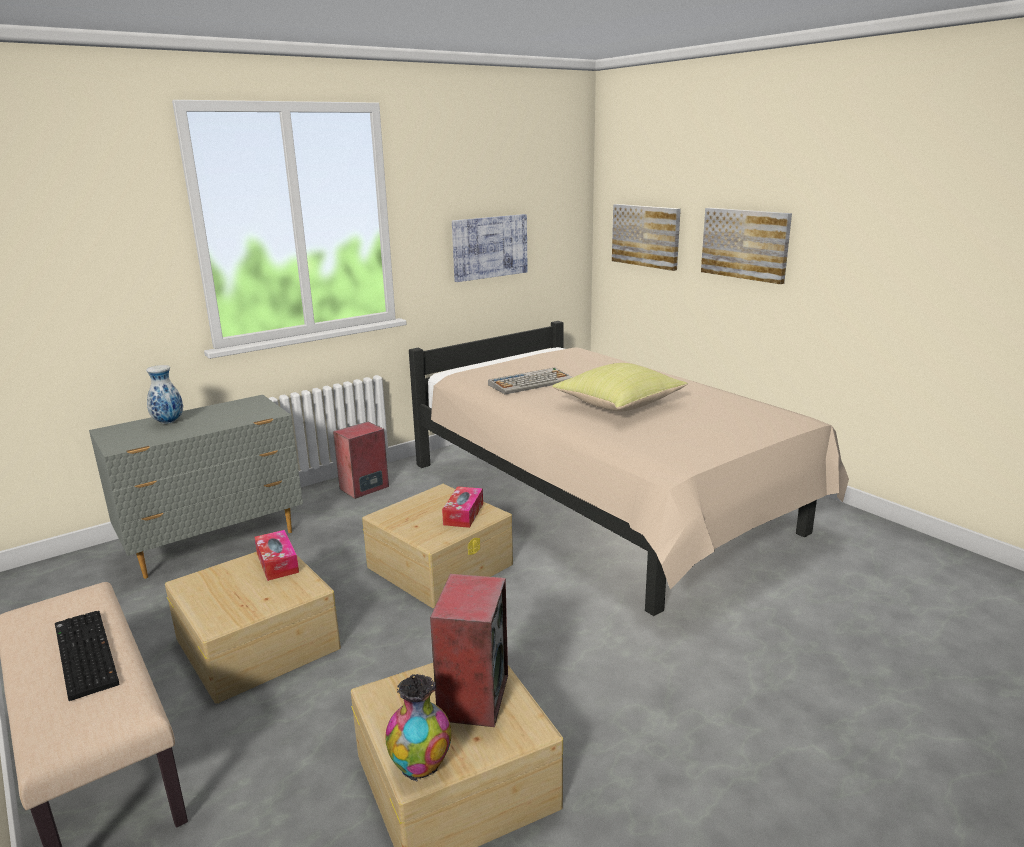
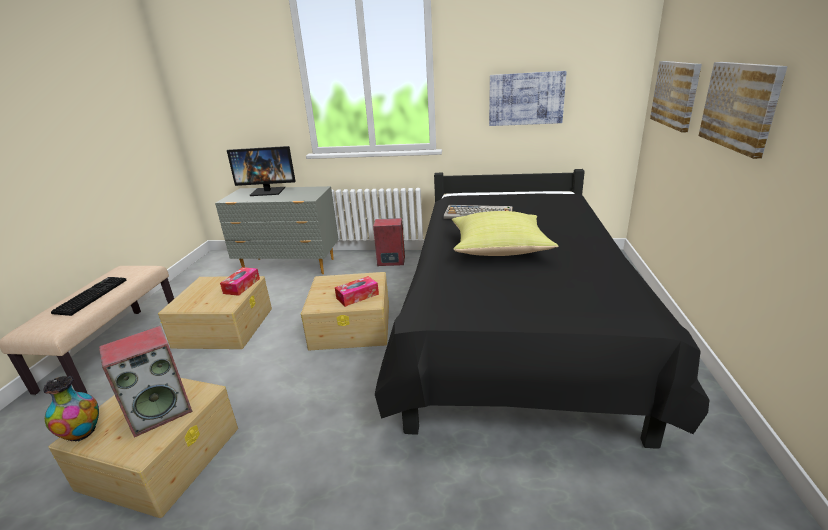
camera: 45 degrees right, 5 degrees up
(168, 422) = (268, 191): vase -> monitor
(604, 501) = (513, 328): beige bed -> black bed

